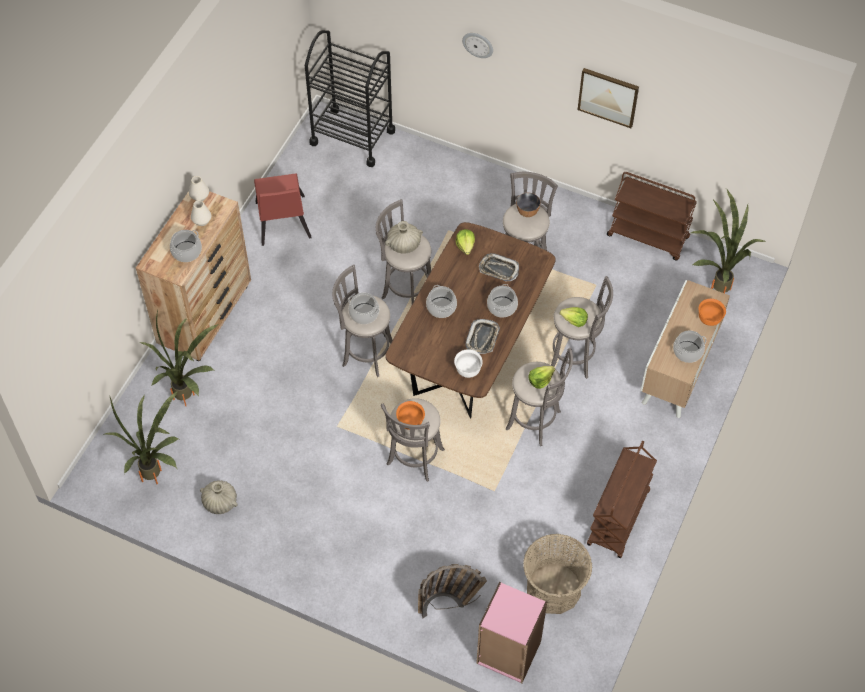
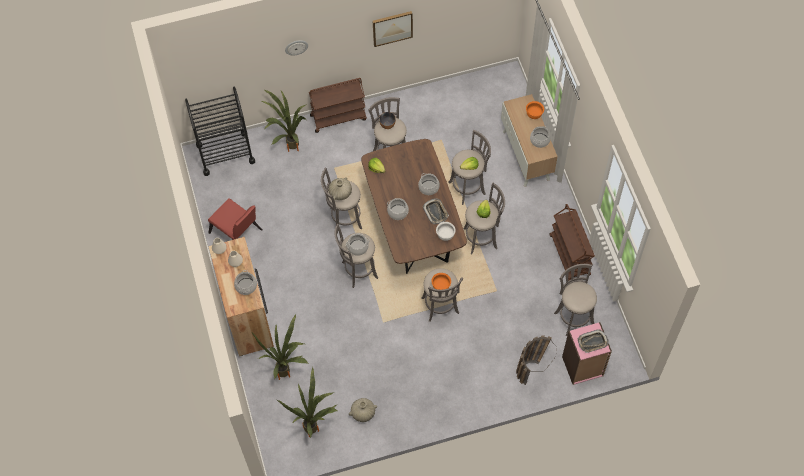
camera: 40 degrees left, 5 degrees up
(498, 269) = (407, 168): tray -> tray (592, 342)
(554, 588) = (573, 316): basket -> grey stool
(648, 236) = (442, 92): brown cart -> brown cart (338, 117)
(716, 286) = (502, 94): potted plant -> potted plant (289, 146)

